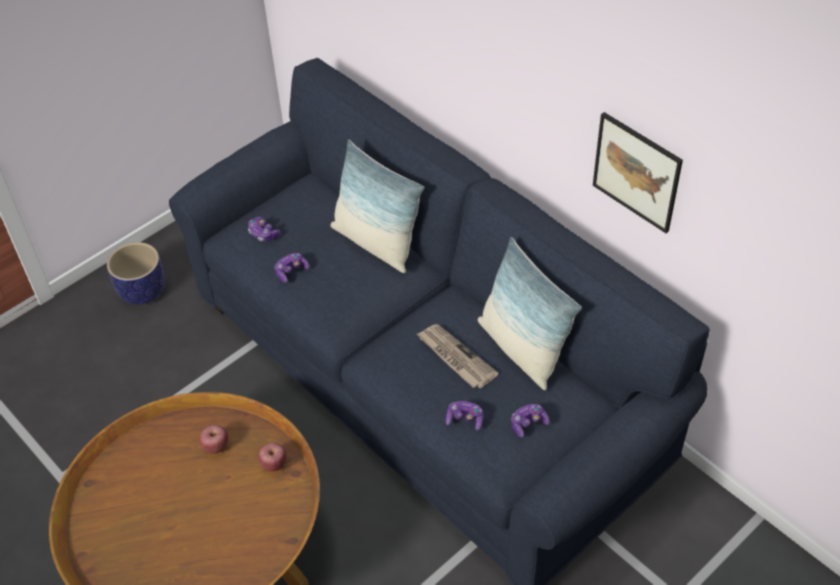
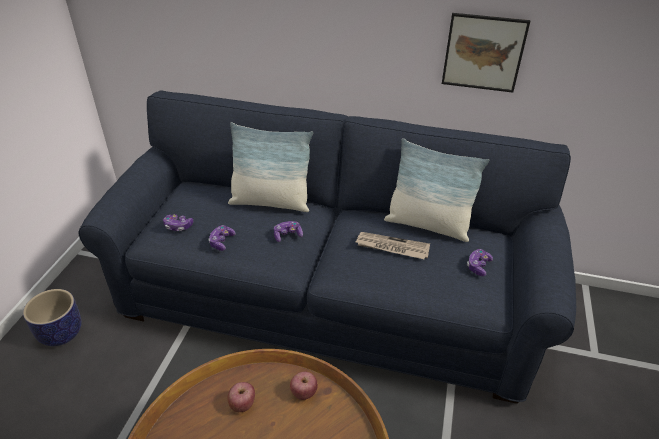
camera: 35 degrees left, 10 degrees down
(465, 419) = (436, 282): game controller -> game controller (287, 235)

